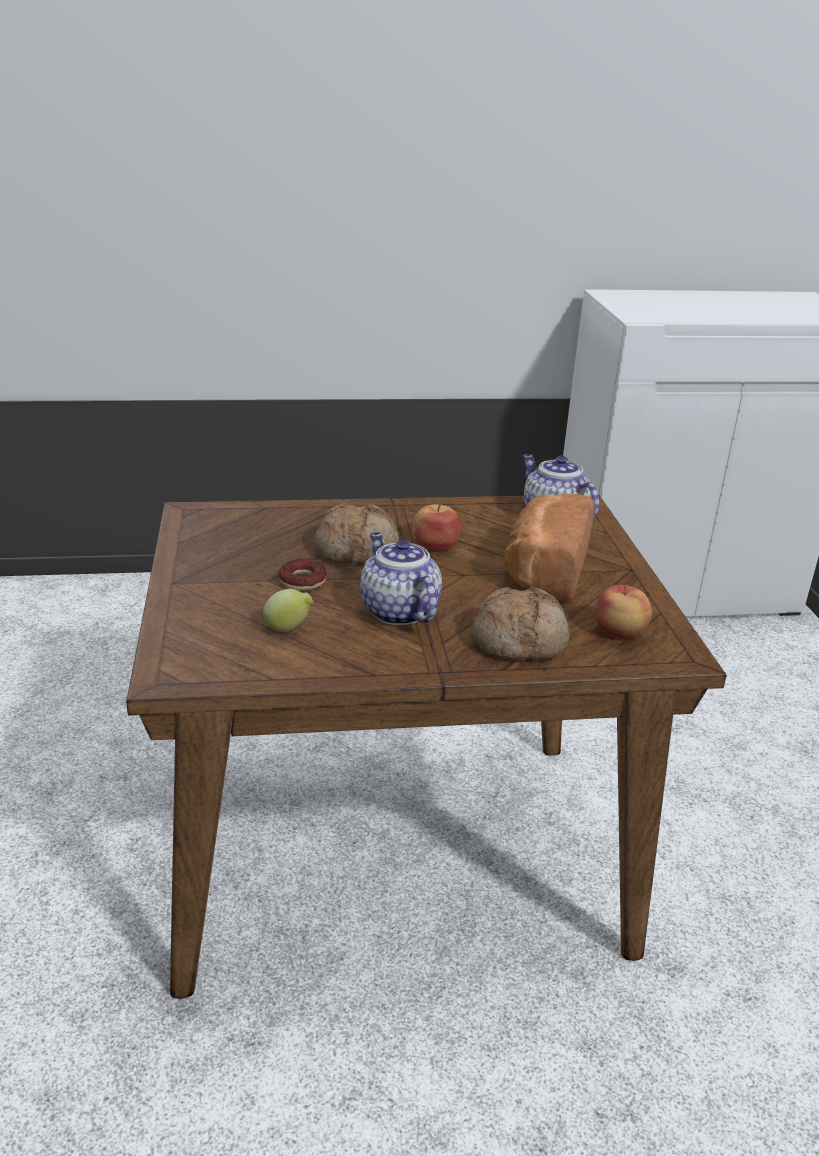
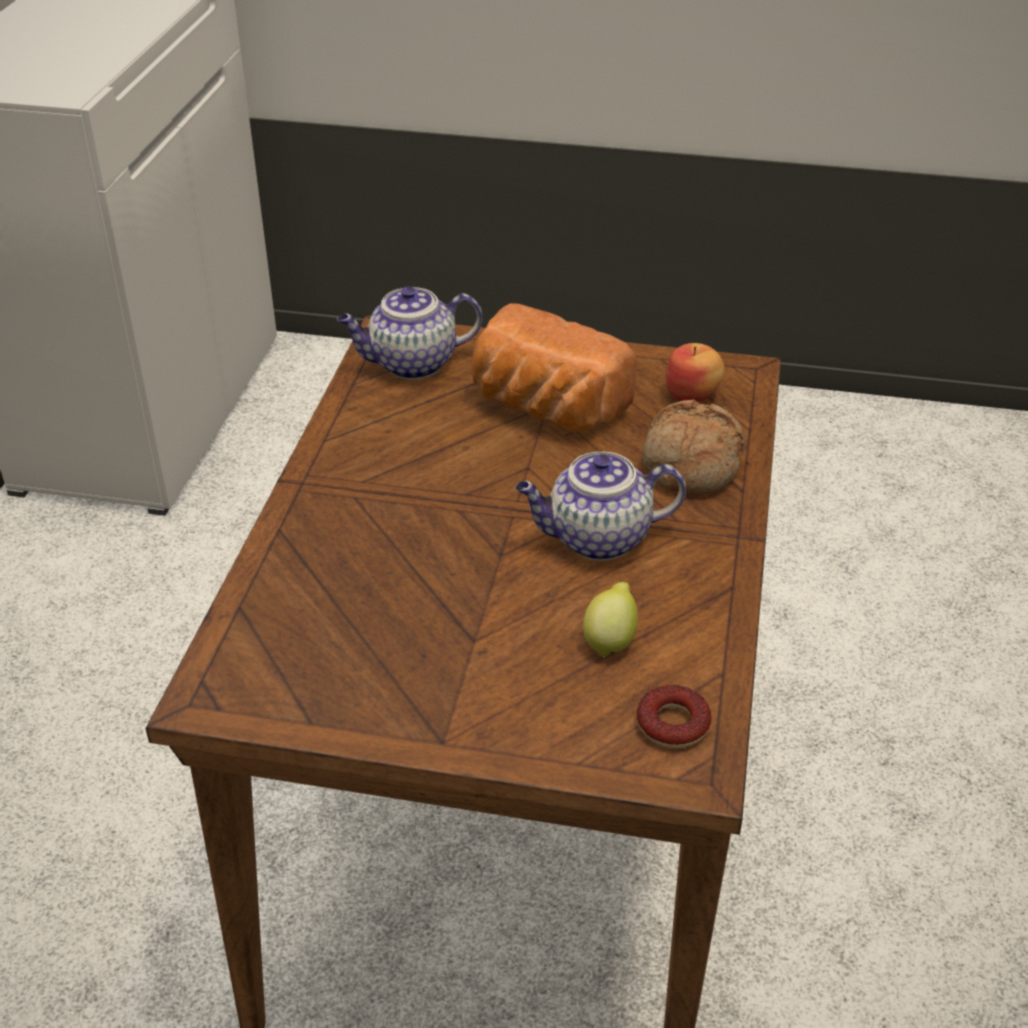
camera: 70 degrees left, 10 degrees up
(303, 581) = (489, 607): donut -> donut (673, 724)
(357, 549) = (423, 541): bread -> none
(435, 545) = (441, 472): apple -> none

